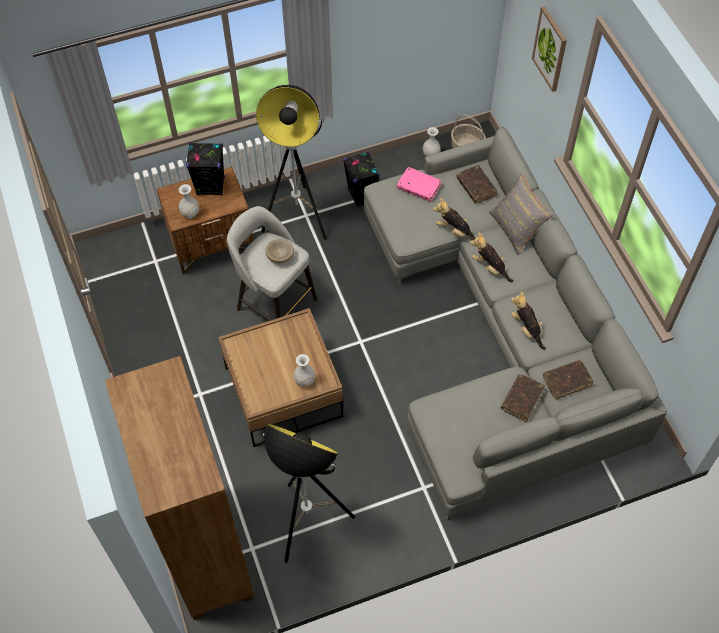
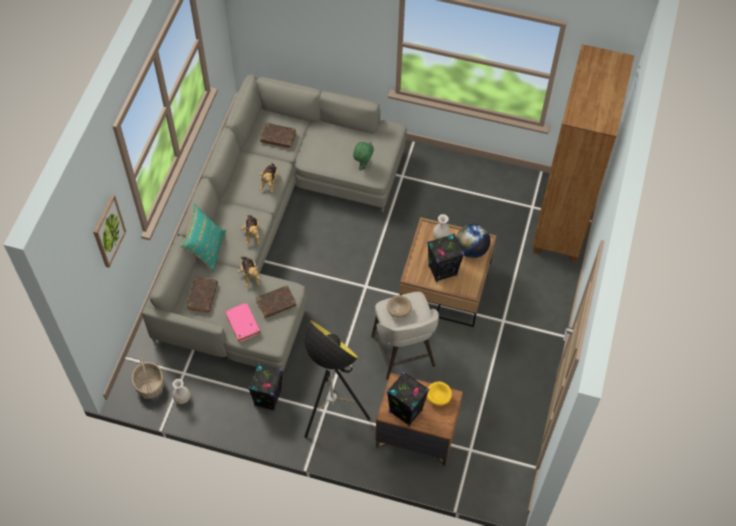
camera: 145 degrees left, 0 degrees up
(190, 213) = (438, 397): white vase -> yellow bowl
(262, 387) = (471, 250): none -> globe
(276, 346) = (442, 270): none -> black speaker
(308, 523) = (488, 199): floor lamp -> none
(451, 410) = (363, 165): none -> green plush toy
(517, 228) = (206, 249): grey pillow -> turquoise pillow
(522, 400) = (315, 145): brown book -> brown book (276, 304)

